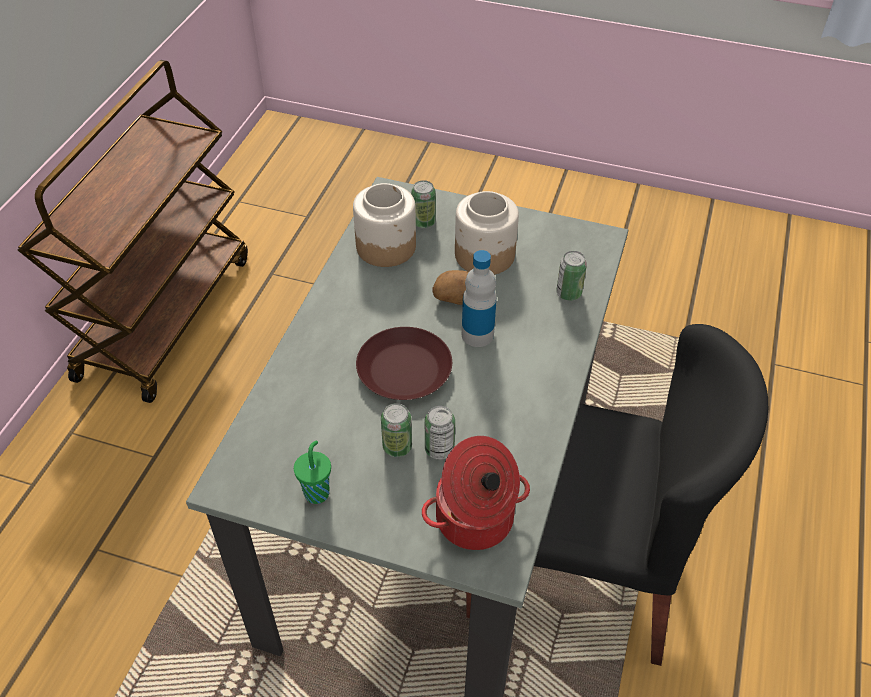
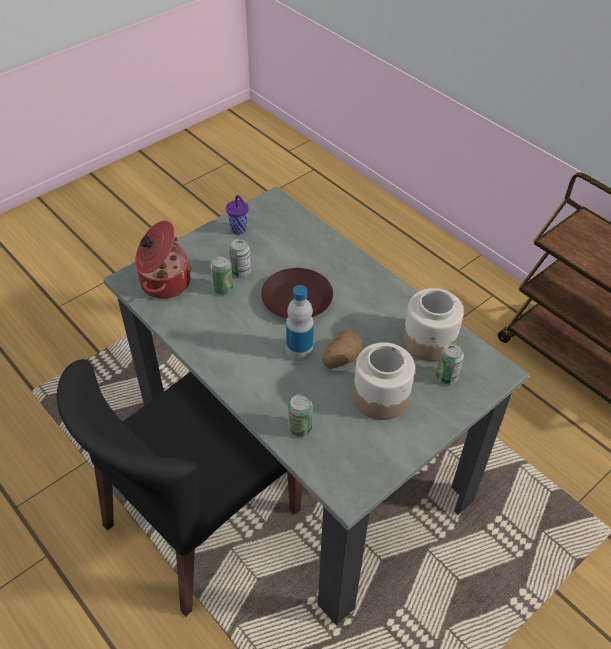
camera: 120 degrees right, 0 degrees up
(317, 492) = (239, 230): green cup -> purple cup

